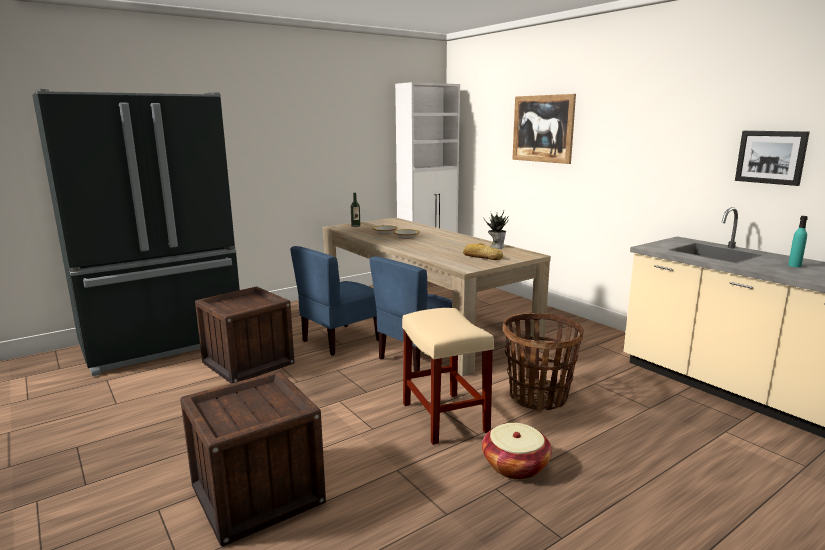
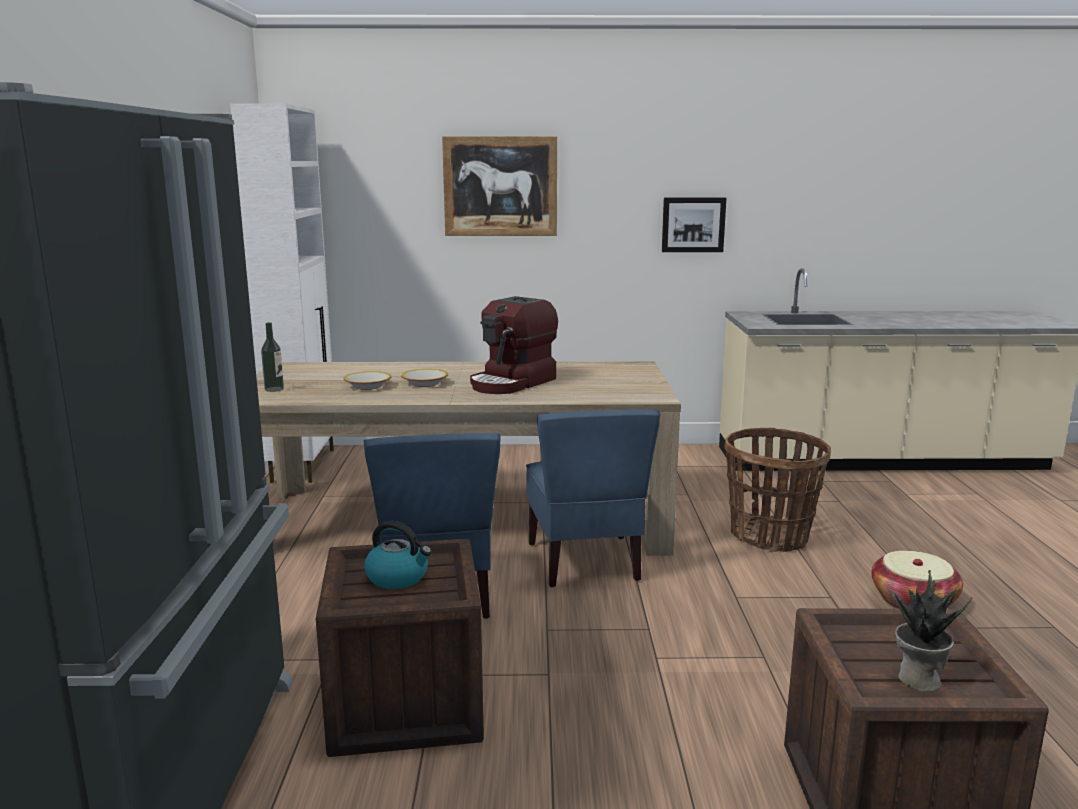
camera: 55 degrees left, 0 degrees up
(244, 302) = (398, 577): none -> kettle
(437, 246) = (513, 383): none -> coffee machine
(444, 417) = (771, 601): beige stool -> none
(482, 257) = (612, 381): bread -> none
(496, 247) = (575, 366): potted plant -> potted plant (917, 679)
(771, 157) = (815, 212): picture -> picture (693, 224)
(794, 265) = (880, 318): turquoise bottle -> none

